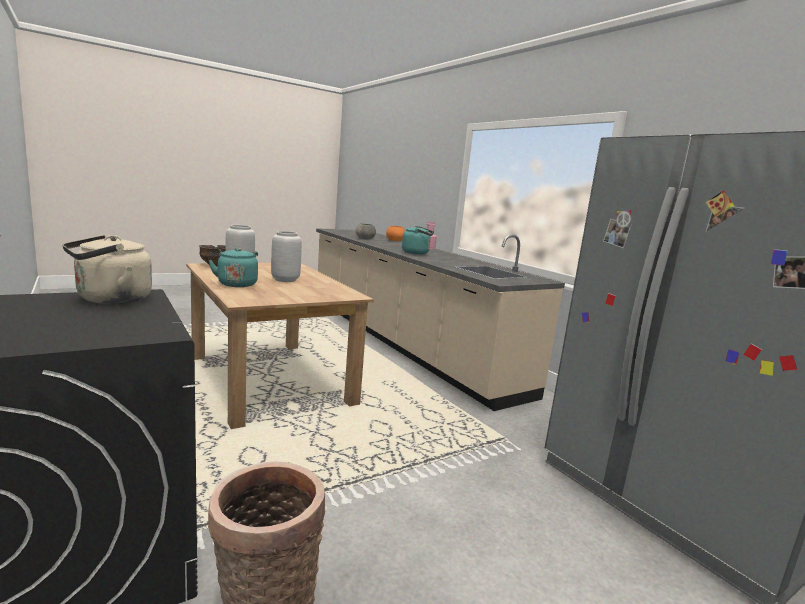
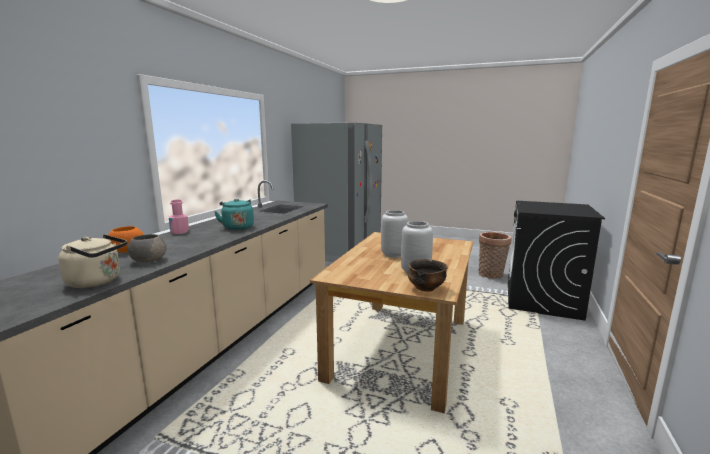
camera: 125 degrees left, 0 degrees up
(110, 299) = (541, 210): beige kettle -> beige kettle (97, 282)
(237, 284) = (442, 257): turquoise kettle -> none

